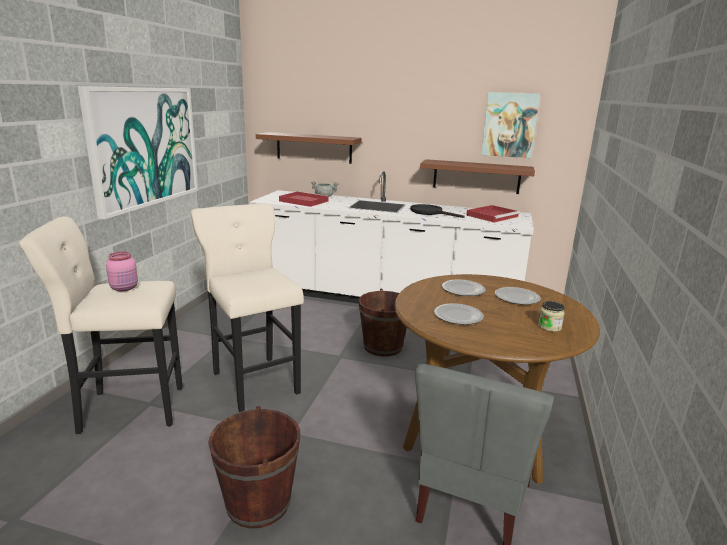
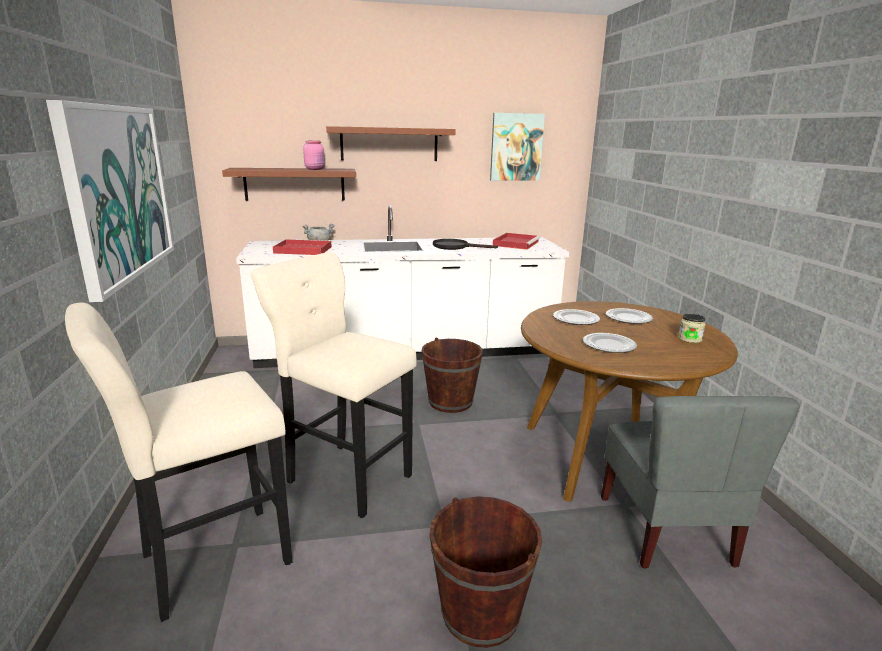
camera: 25 degrees left, 0 degrees up
(125, 288) = (197, 392): pink jar -> pink jar (315, 169)
(476, 176) = (486, 204): brown shelf -> brown shelf (389, 144)

